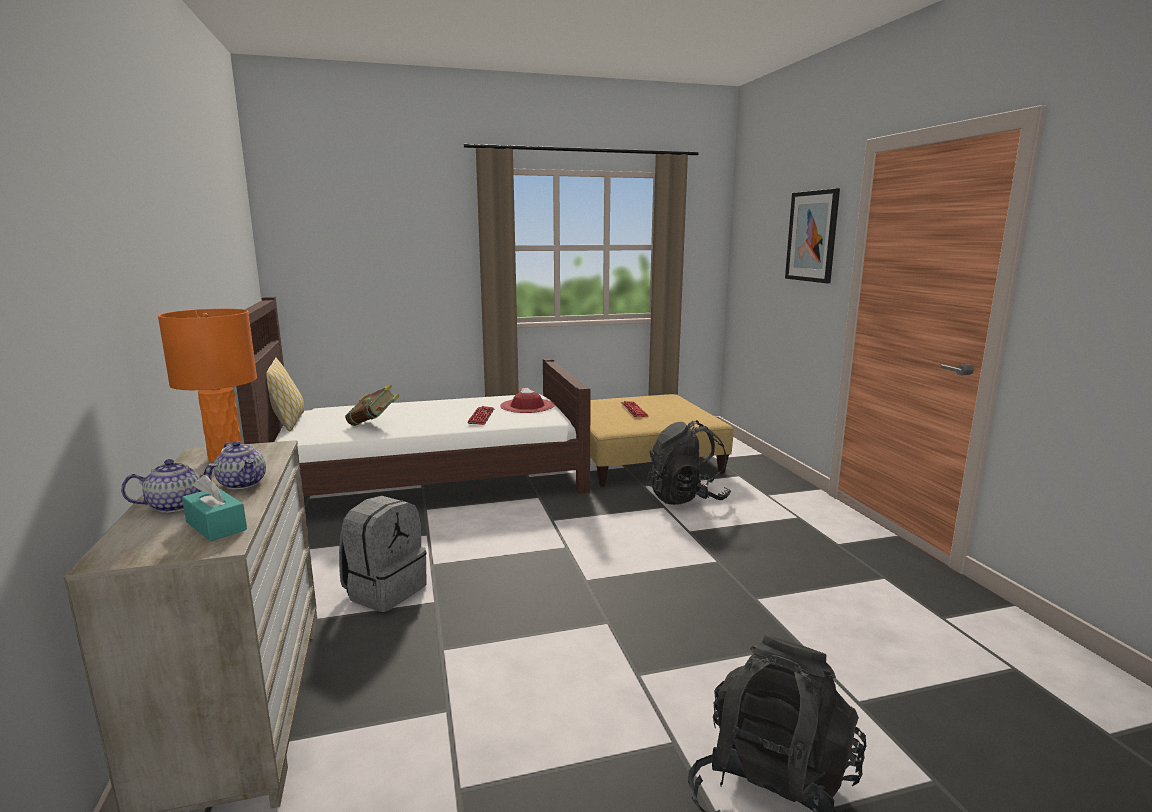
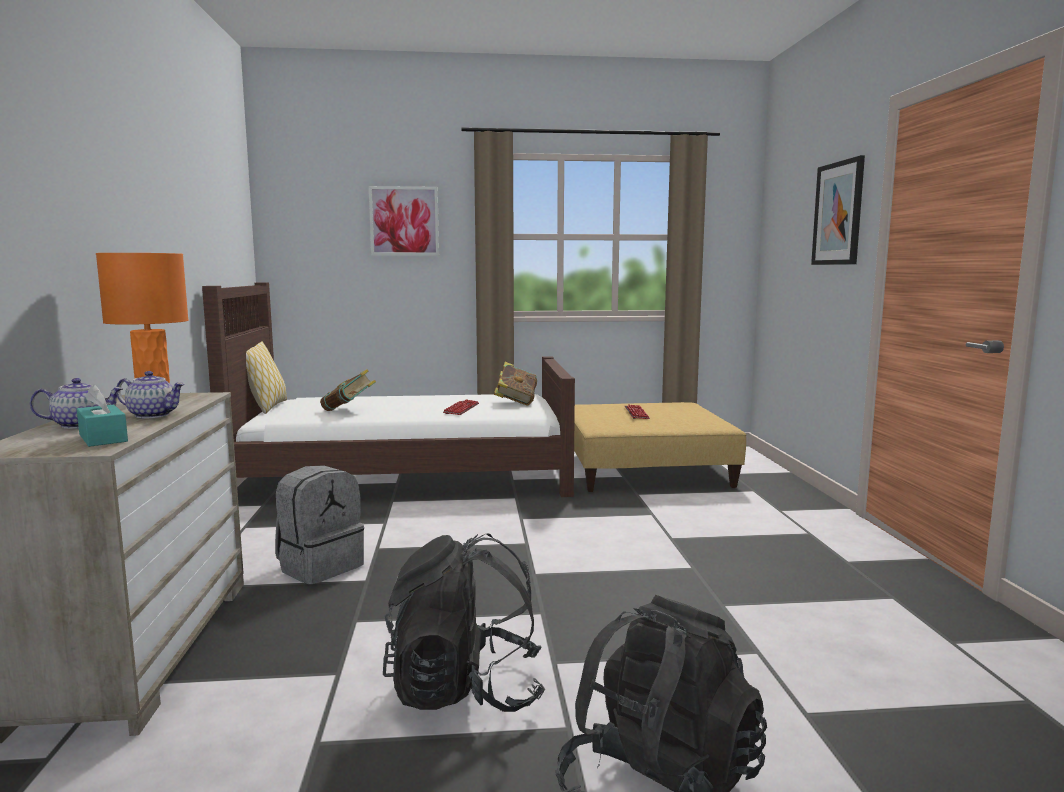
camera: 10 degrees right, 5 degrees down
(243, 483) = (153, 415): teapot -> teapot turned 45 degrees counterclockwise
(409, 234) = (404, 221): none -> picture
(527, 406) = (515, 402): red hat -> book
(686, 498) = (682, 507): black backpack -> black backpack (465, 691)

